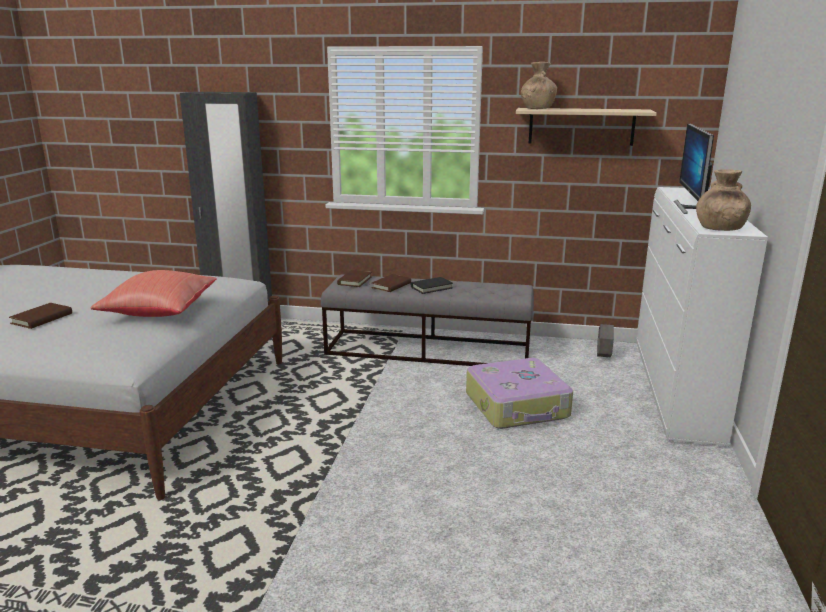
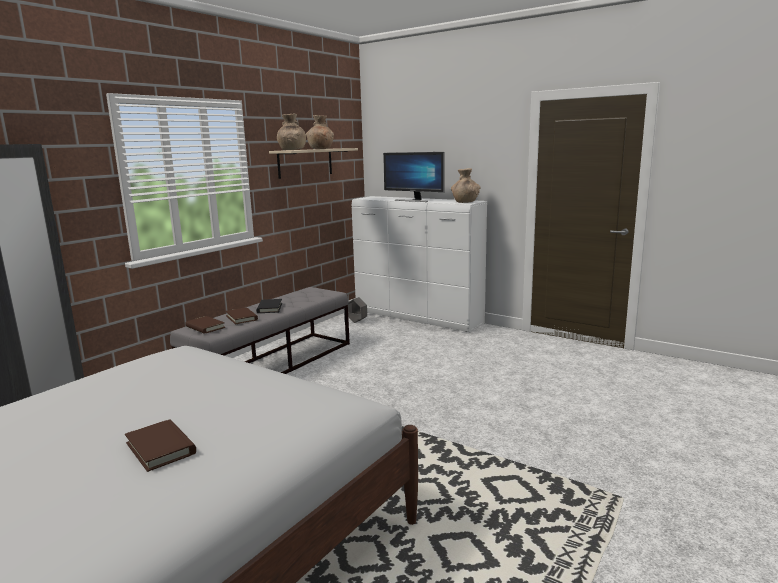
camera: 65 degrees left, 5 degrees down
(159, 312) = (238, 382): red pillow -> none
(518, 406) = (394, 356): suitcase -> none
(600, 109) = (321, 148): none -> brown vase

